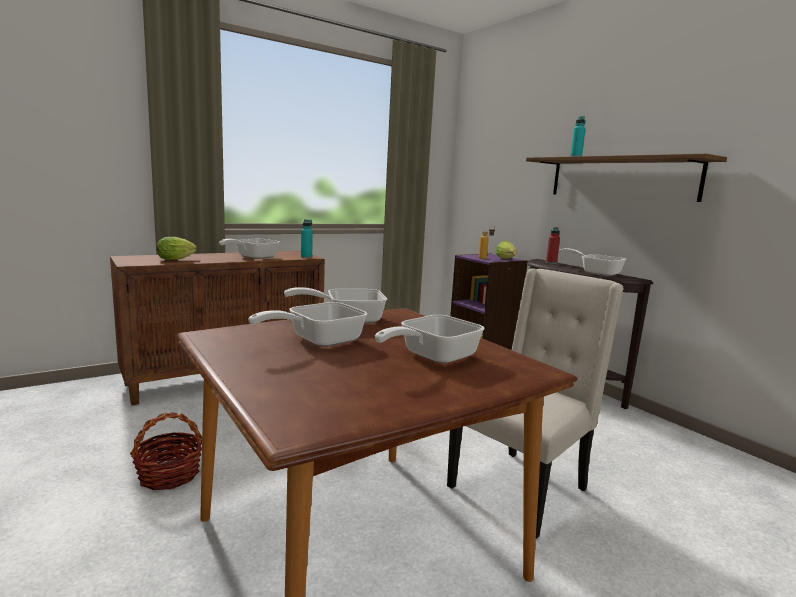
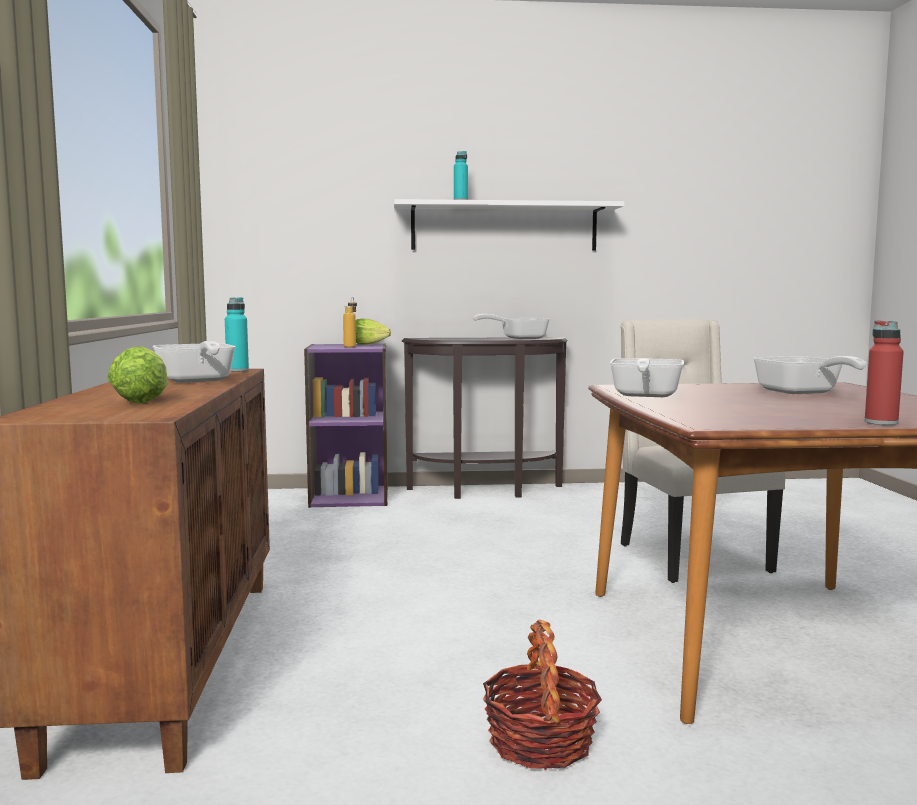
camera: 60 degrees left, 5 degrees down
(318, 341) = (743, 405): frying pan -> none
(551, 263) = (443, 338): red bottle -> red bottle (881, 422)
(620, 178) = (504, 227): brown shelf -> white shelf

